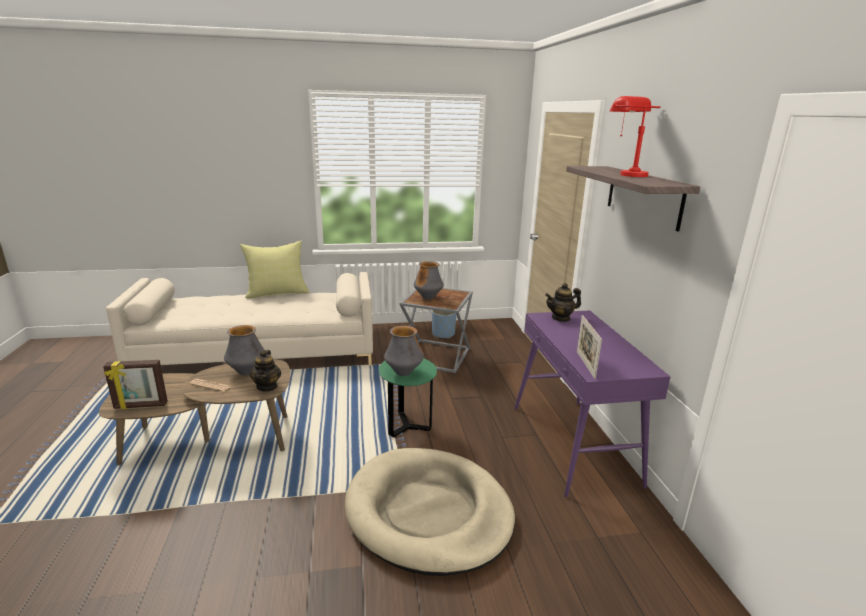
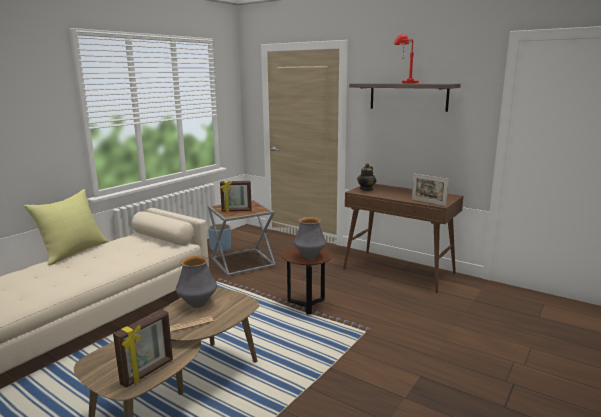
camera: 45 degrees left, 5 degrees down
(267, 386) = (238, 303): teapot -> none
(407, 427) = (306, 305): green side table -> brown side table
(428, 298) = (236, 211): vase -> picture frame
(428, 513) = (401, 334): beige dog bed -> none
(573, 444) = (399, 270): purple console table -> brown console table

